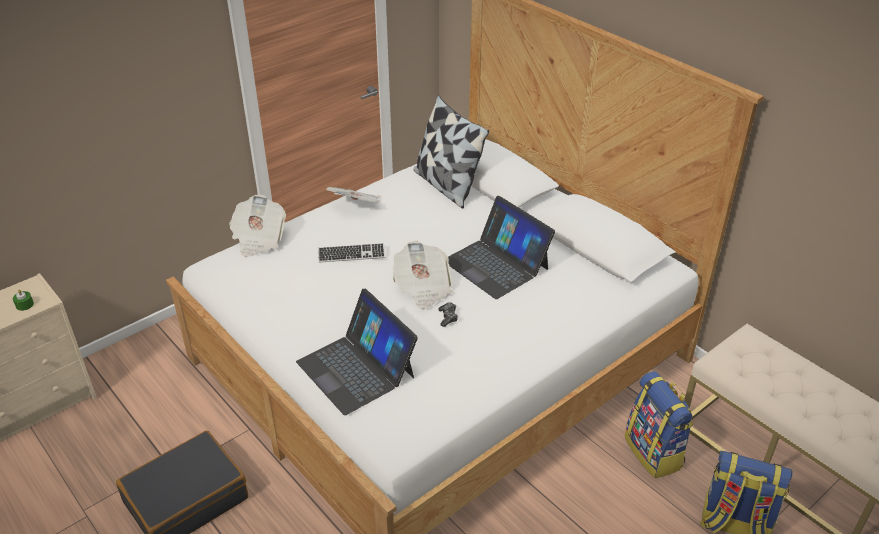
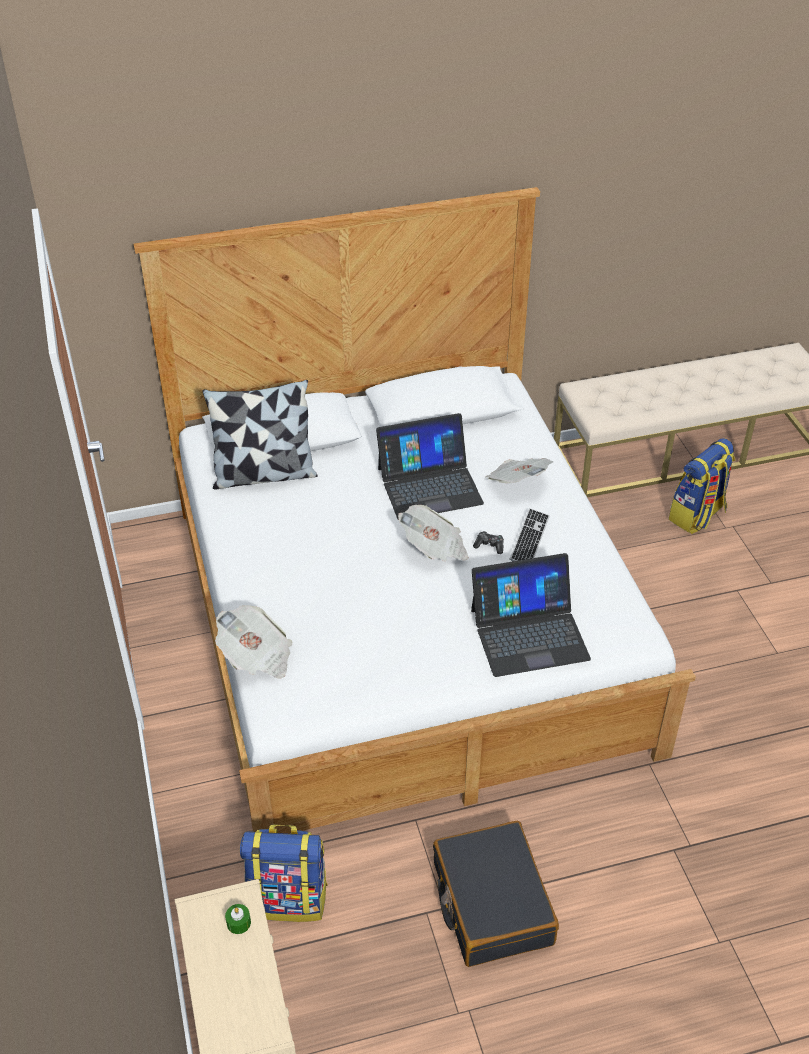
camera: 65 degrees left, 5 degrees up
(351, 254) = (344, 584): keyboard -> keyboard (529, 539)
(357, 207) = (250, 556): newspaper -> newspaper (517, 482)
(654, 452) = (604, 526): backpack -> backpack (289, 898)

